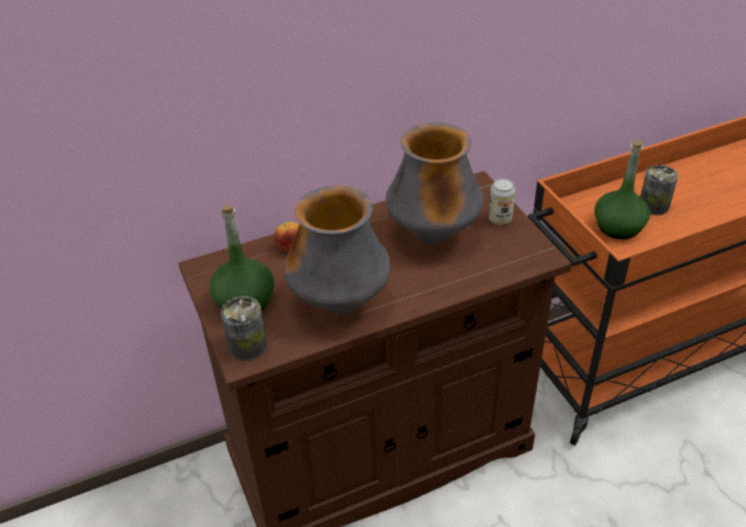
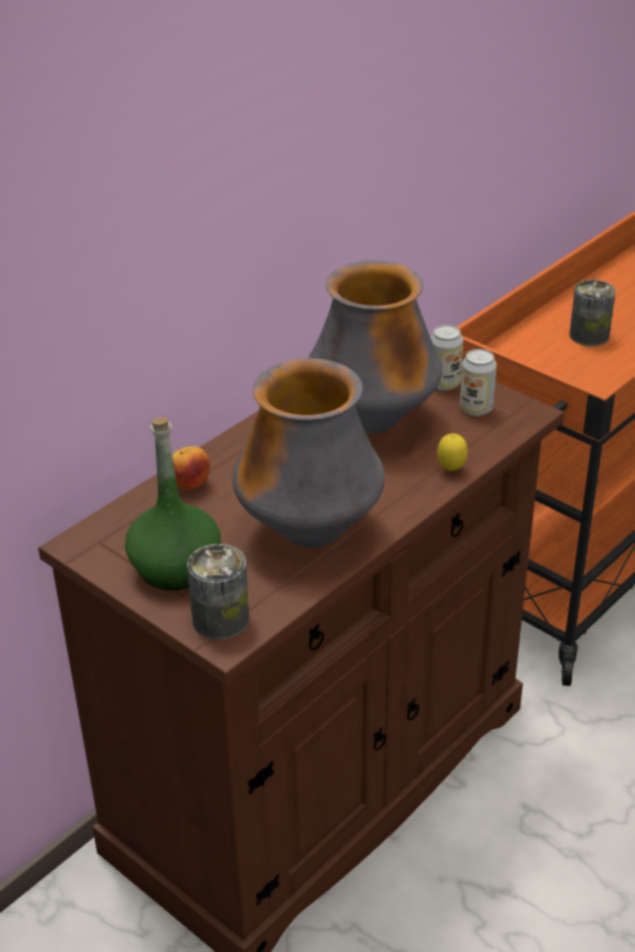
camera: 25 degrees left, 5 degrees down
(462, 285) = (451, 470): none -> lemon
(509, 244) = (476, 409): none -> can
(618, 227) = (564, 369): green bottle -> none

